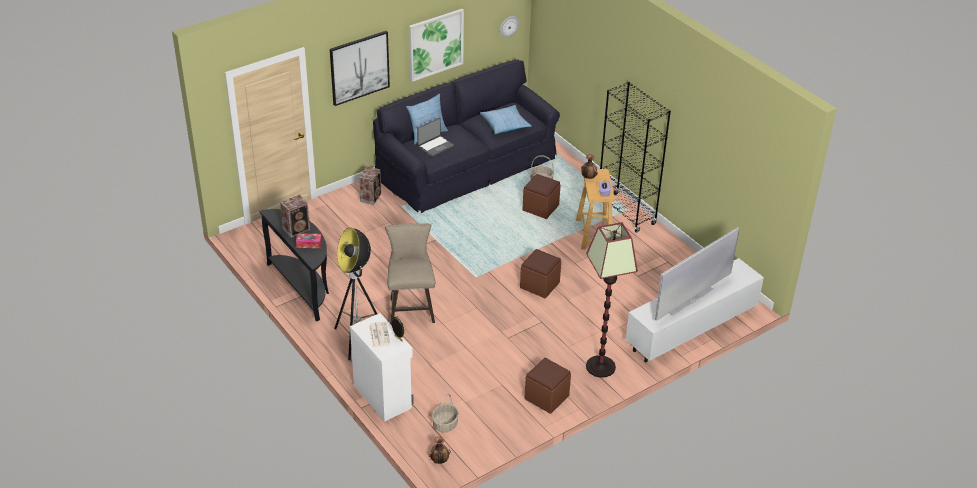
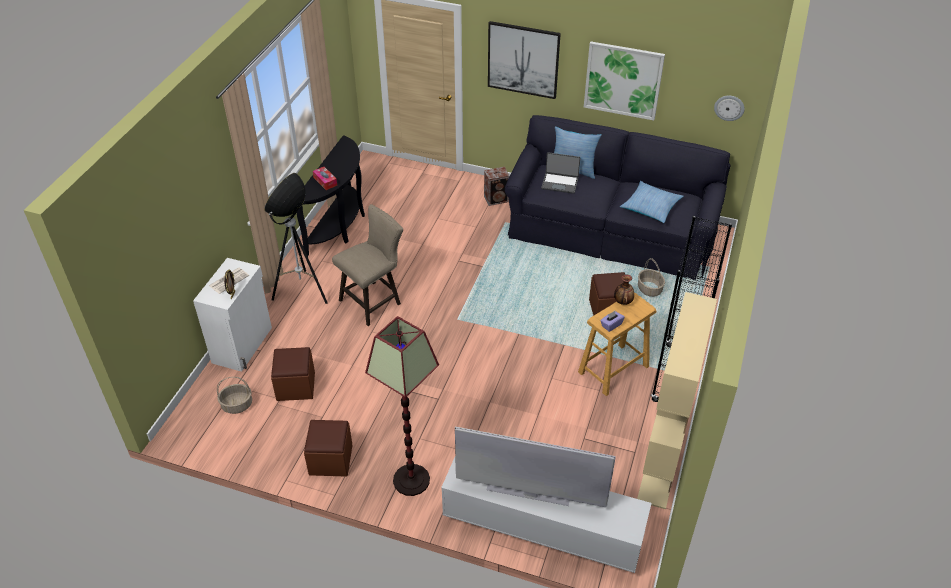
camera: 55 degrees right, 5 degrees up
(297, 229) = (338, 165): speaker -> none
(439, 460) = (186, 426): vase -> none
(539, 285) = (491, 369): brown ottoman -> brown ottoman (295, 386)
(686, 256) = (661, 464): none -> beige bookcase

